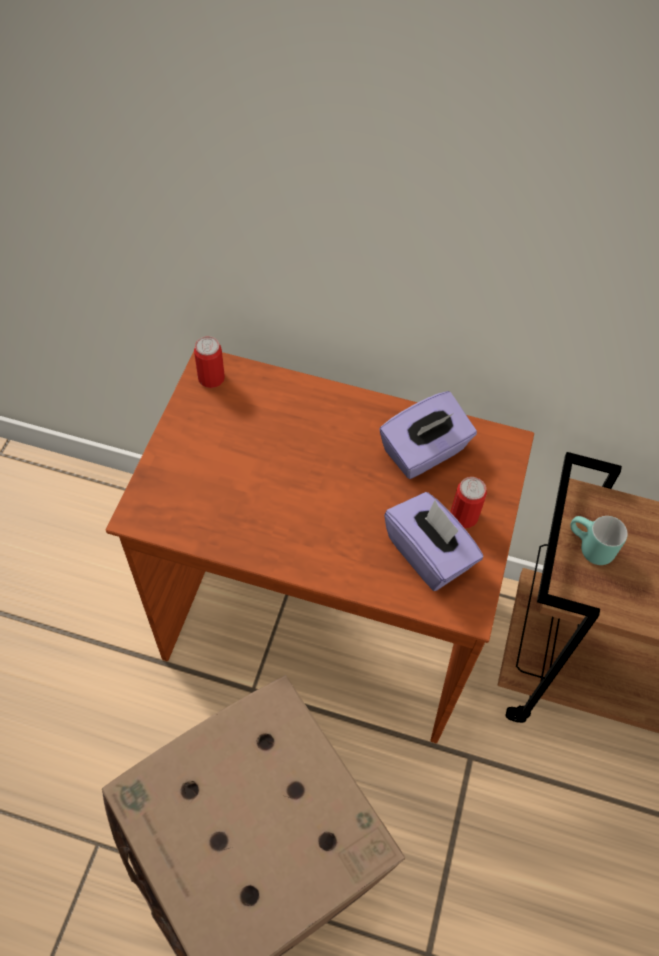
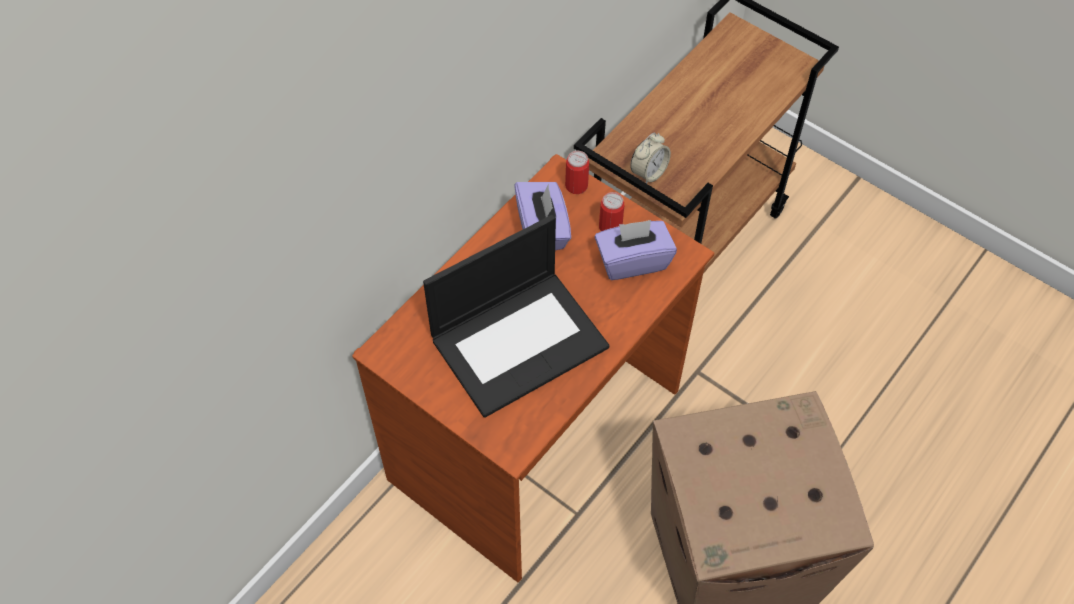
camera: 65 degrees left, 0 degrees up
(211, 378) = (395, 354): can -> can (576, 185)
(272, 477) = (520, 340): none -> laptop
(588, 548) = (648, 172): turquoise mug -> alarm clock

